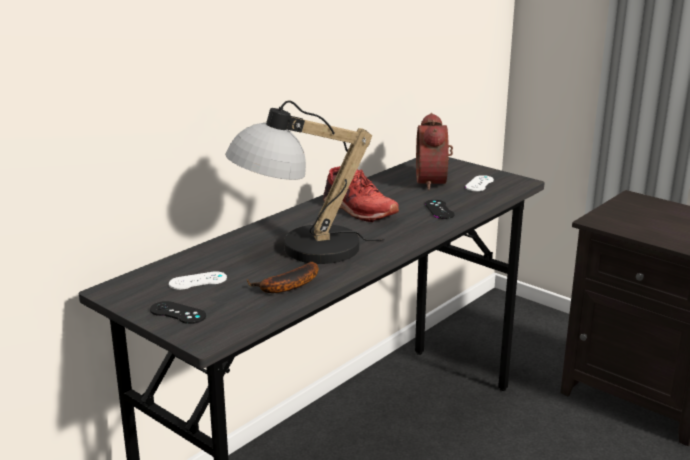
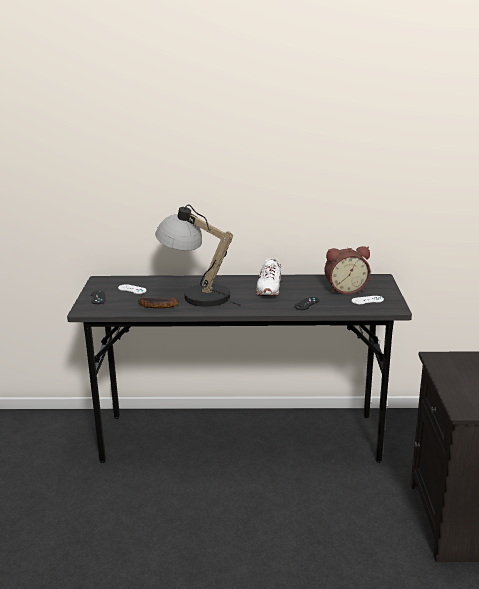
camera: 50 degrees right, 0 degrees up
(358, 209) = (269, 287): red shoe -> white shoe
(434, 182) = (345, 290): alarm clock -> alarm clock turned 150 degrees counterclockwise

